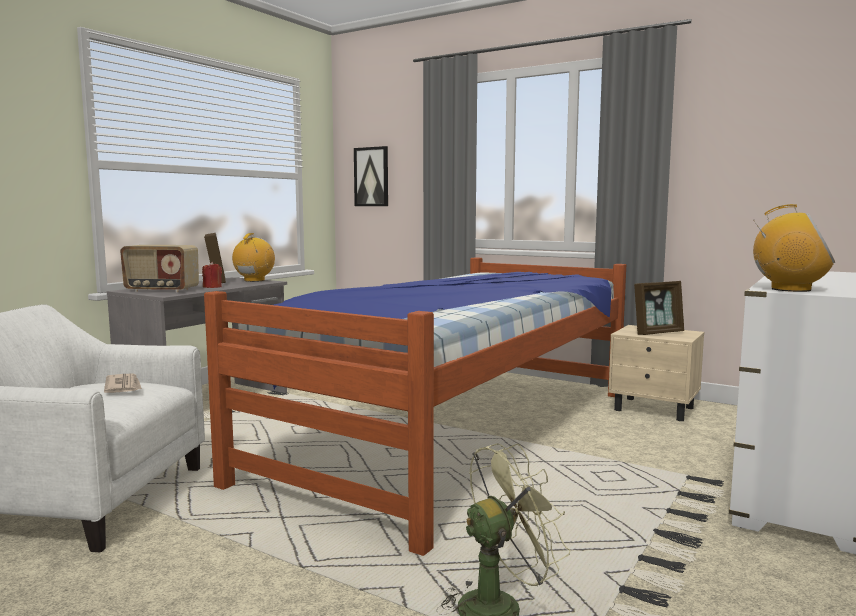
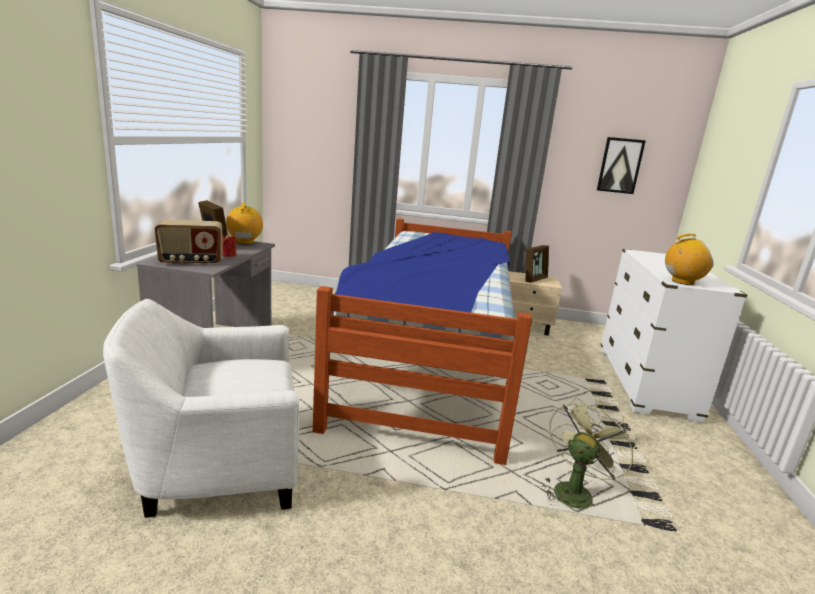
camera: 25 degrees left, 10 degrees up
(123, 386) = (250, 369): newspaper -> none
(371, 177) = (301, 142): picture -> picture (620, 165)

